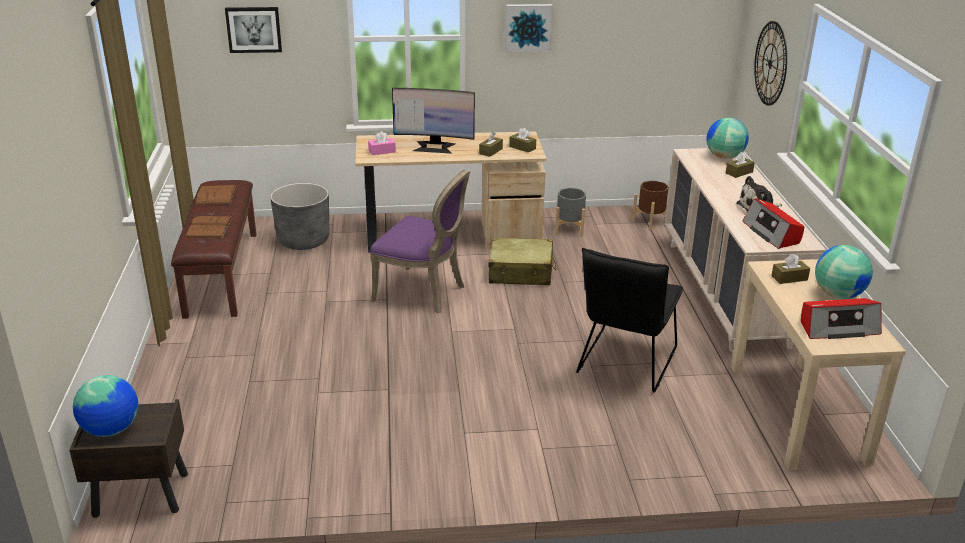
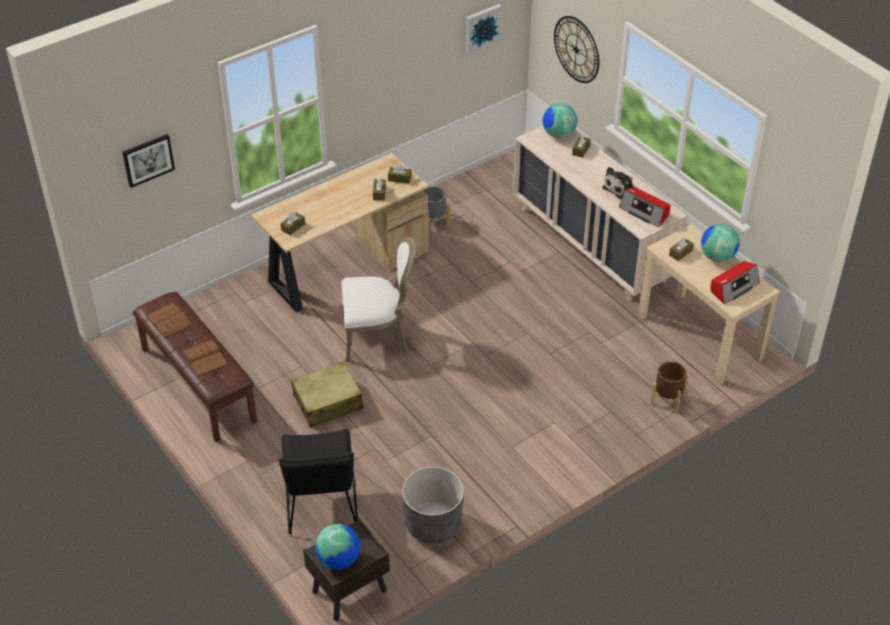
camera: 30 degrees left, 15 degrees up
(303, 240) = (229, 321): grey planter -> grey planter (433, 524)
(382, 151) = (293, 227): pink tissue box -> brown tissue box
(423, 292) = (378, 336): purple chair -> white chair
(434, 147) = (330, 205): monitor -> none
(521, 272) = (433, 284): beige suitcase -> beige suitcase (328, 402)
(528, 27) = (371, 70): picture -> picture (482, 27)
(624, 364) = (570, 343): black chair -> black chair (321, 507)
(650, 221) = (488, 187): brown planter -> brown planter (667, 399)

